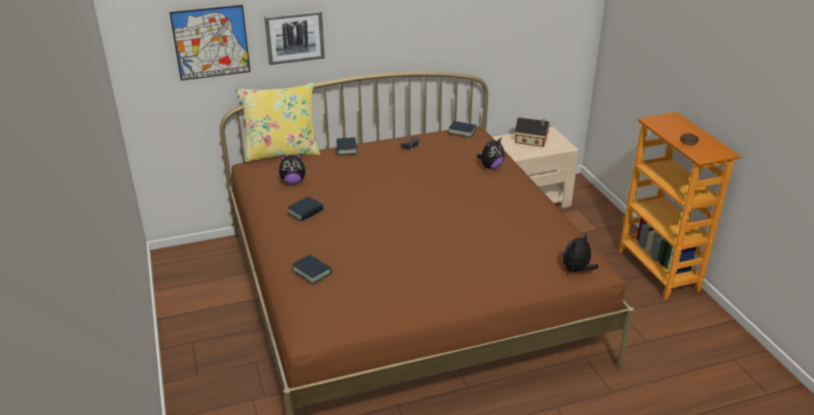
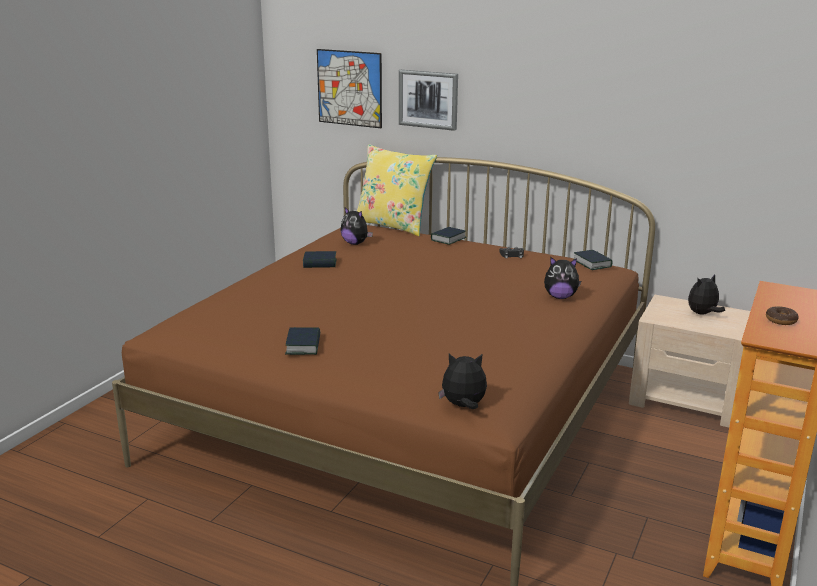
camera: 45 degrees right, 10 degrees down
(312, 272) = (237, 298): book -> book (303, 345)
(532, 141) = (702, 314): toy house -> plush toy

